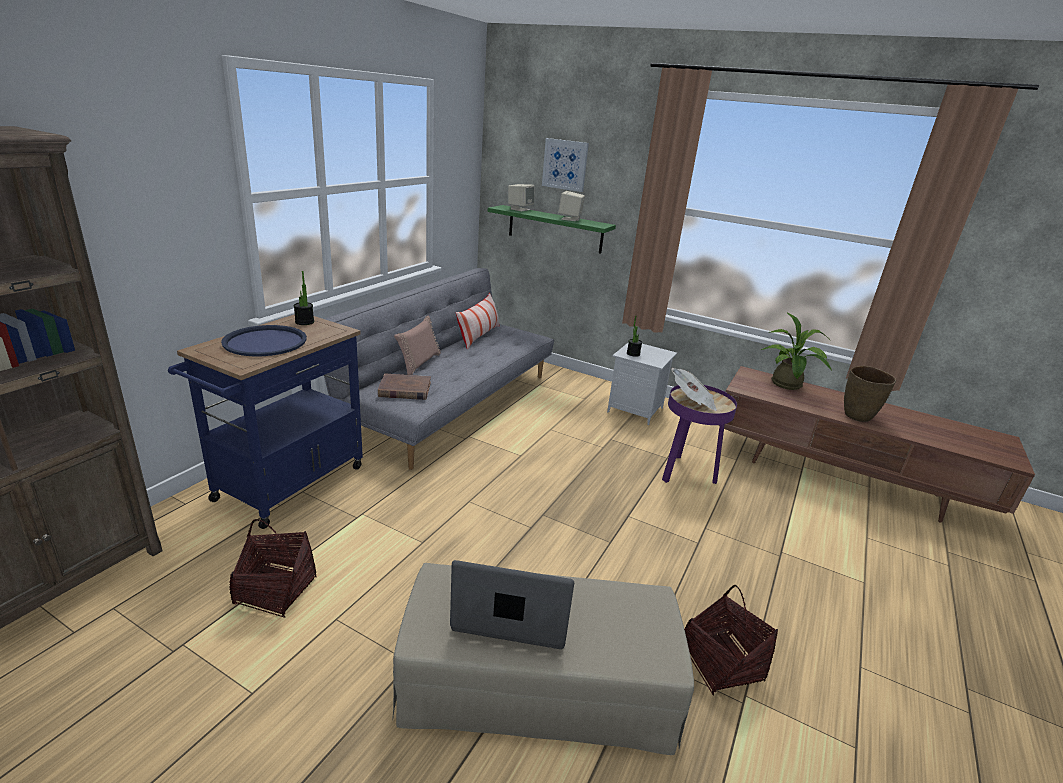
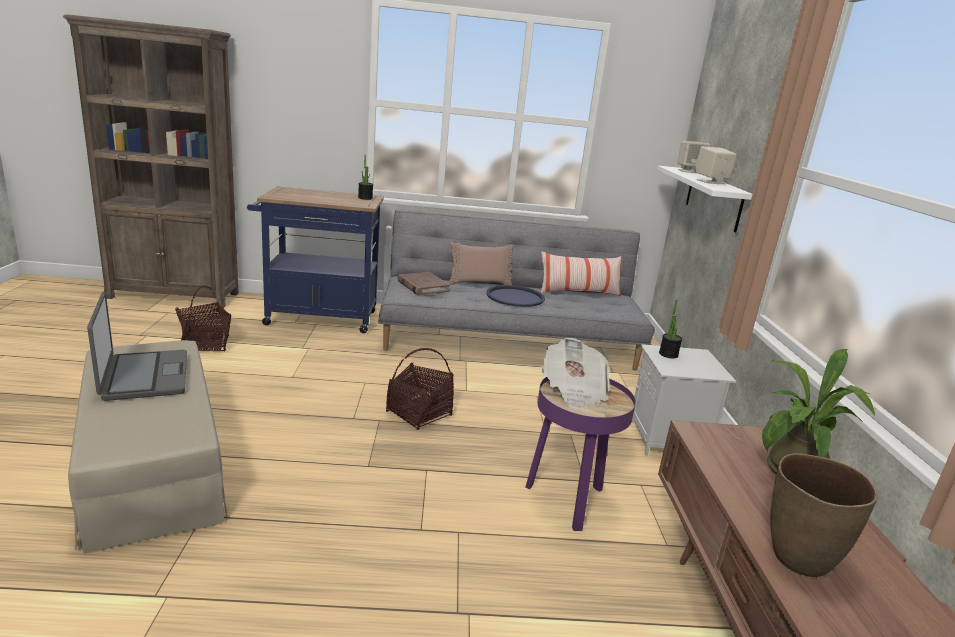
camera: 60 degrees right, 5 degrees down
(265, 342) = (315, 195): blue tray -> blue tray (515, 297)
(555, 229) = (713, 198): green shelf -> white shelf
(565, 164) = (734, 117): picture -> none
(721, 663) = (212, 571): basket -> basket (419, 414)

